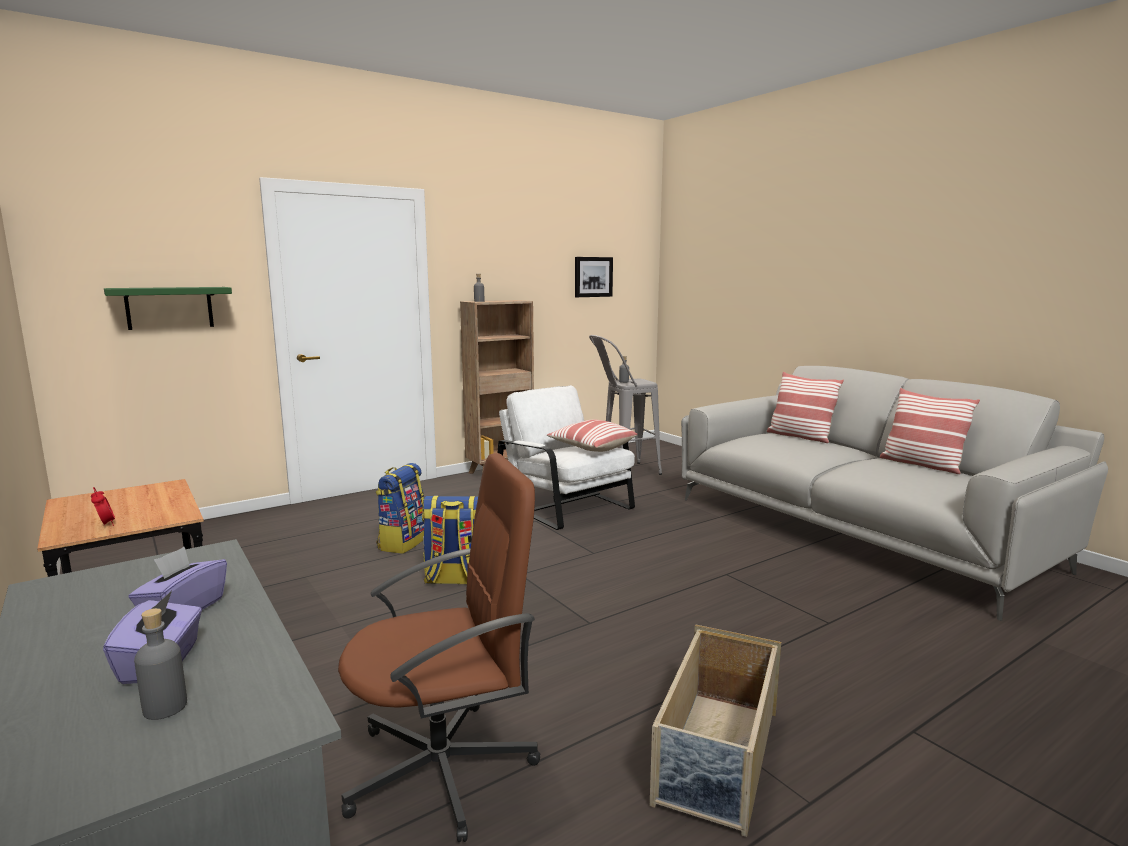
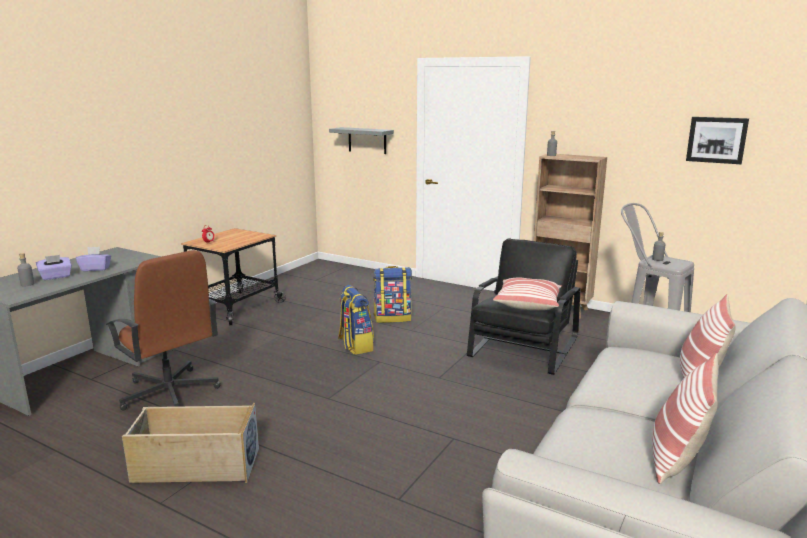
camera: 65 degrees right, 5 degrees up
(169, 307) = (367, 140): green shelf -> grey shelf
(565, 504) = (523, 347): white armchair -> black armchair

